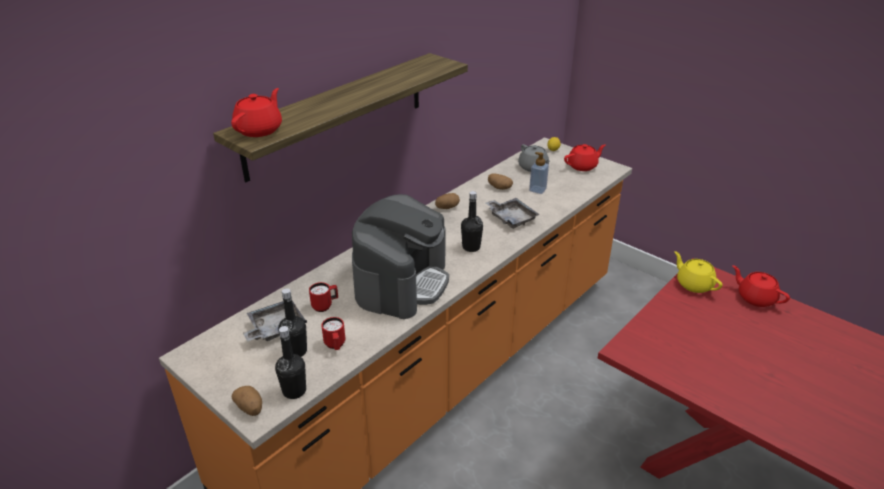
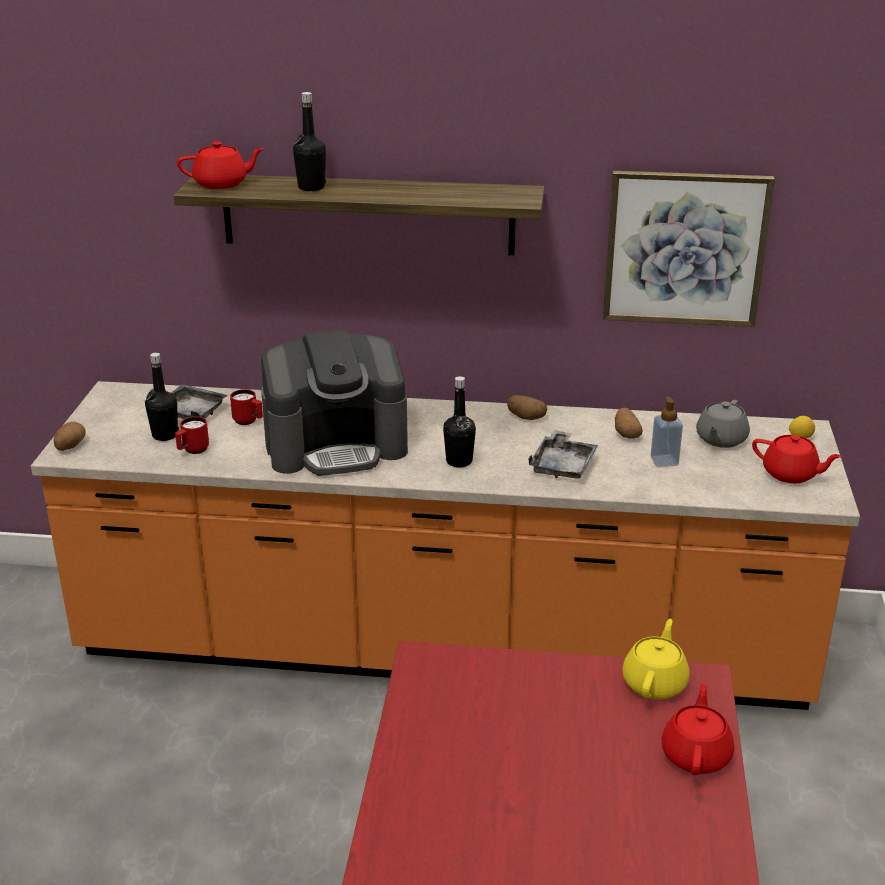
camera: 55 degrees right, 5 degrees down
(294, 391) = (110, 457): black bottle -> black bottle (311, 187)
(489, 67) = (685, 248): none -> picture

